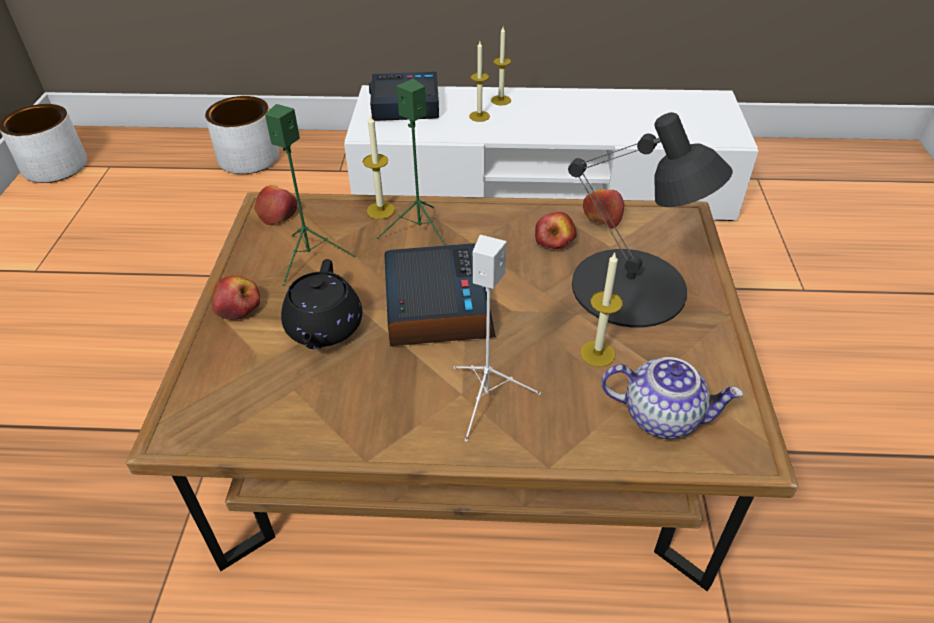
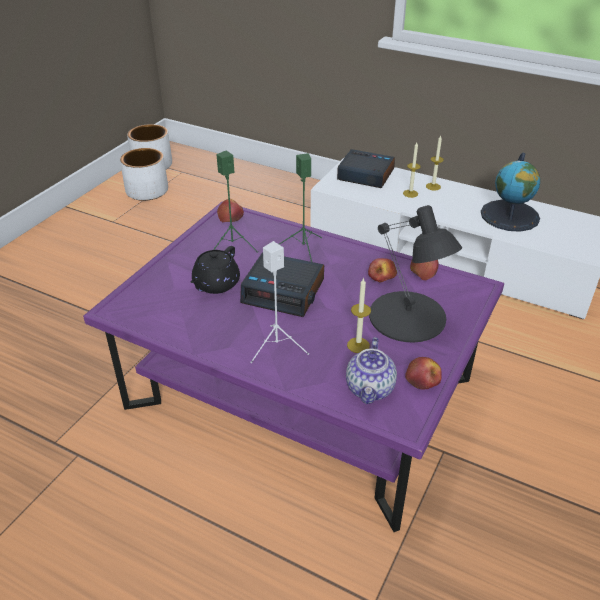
camera: 25 degrees right, 5 degrees down
(238, 306) = (179, 259): apple -> apple (423, 379)
(249, 159) = (265, 188): white planter -> white planter (147, 191)
(380, 210) = (289, 231): candle -> none
(436, 305) = (284, 291): alarm clock -> alarm clock turned 90 degrees clockwise
(468, 439) = (300, 393): brown coffee table -> purple coffee table
(616, 114) = (510, 215): none -> globe
(662, 416) = (370, 389): teapot -> teapot turned 60 degrees clockwise

